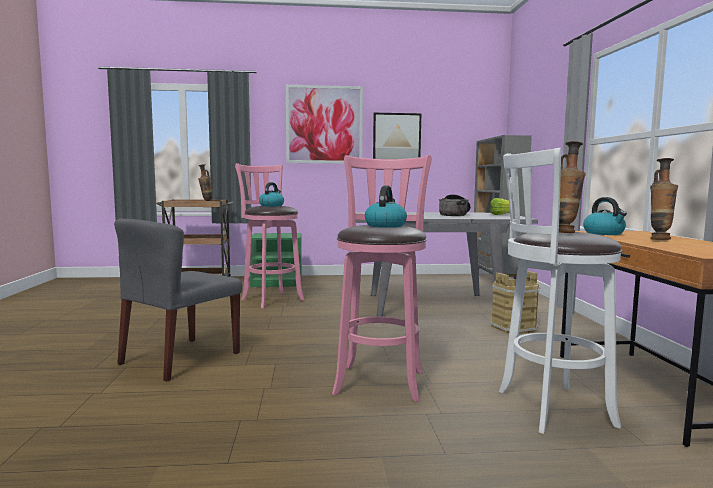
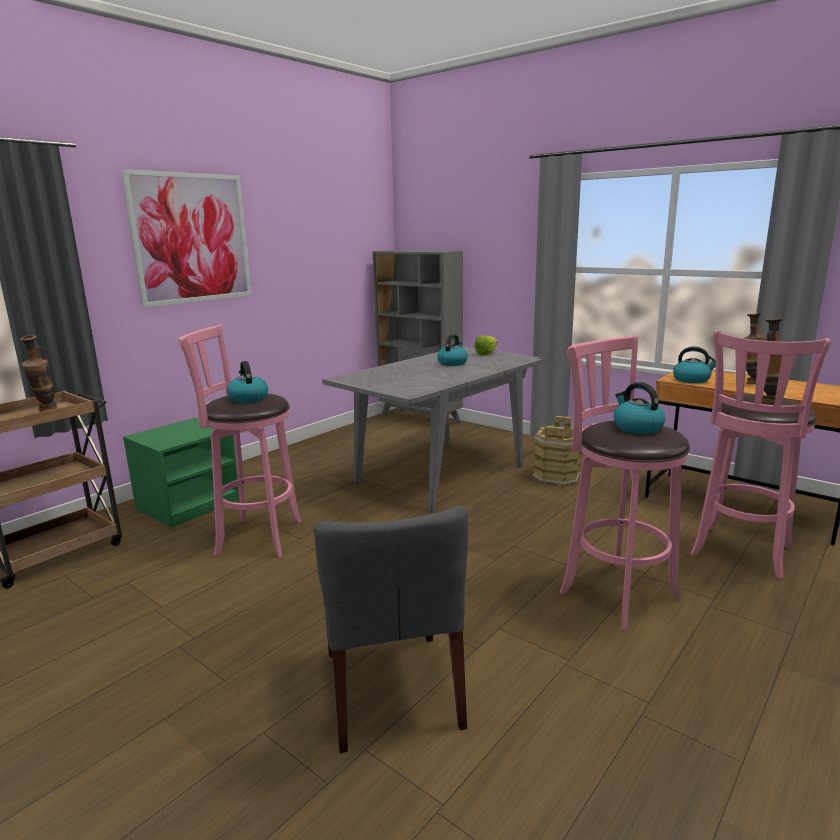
camera: 45 degrees left, 10 degrees up
(396, 137) = (288, 252): picture -> none
(454, 214) = (452, 363): cooking pot -> kettle
(549, 408) = (740, 553): white stool -> pink stool

